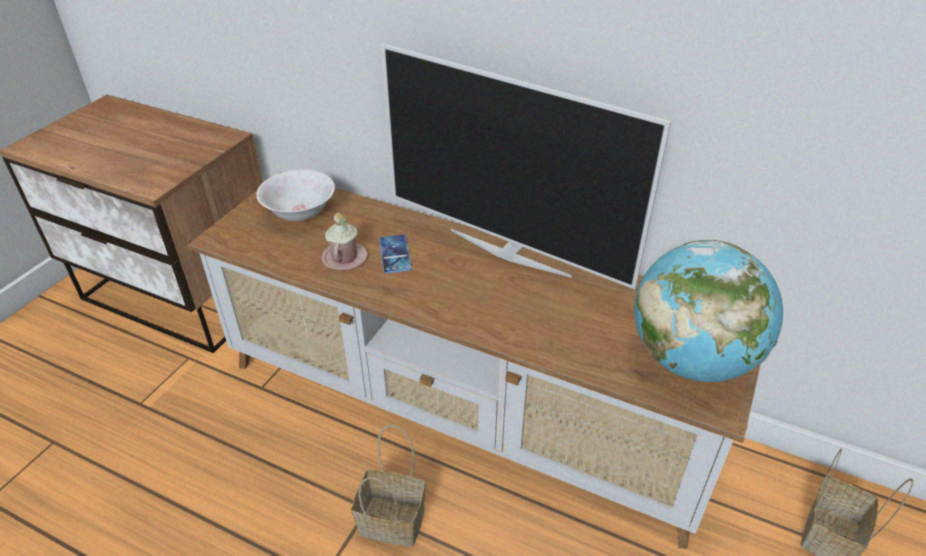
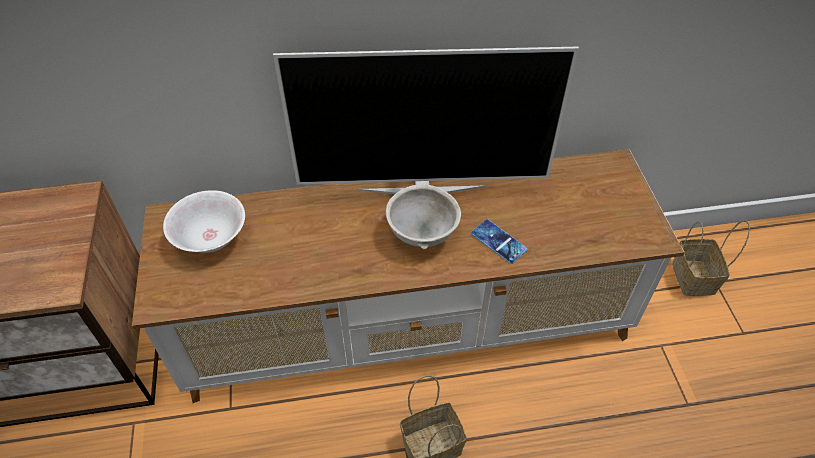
camera: 35 degrees left, 10 degrees up
(344, 258) = (296, 261): pink mug -> none
(395, 254) = (335, 235): phone -> phone (498, 241)
(472, 288) = (423, 234): none -> grey bowl
(691, 360) = (613, 212): globe -> none

